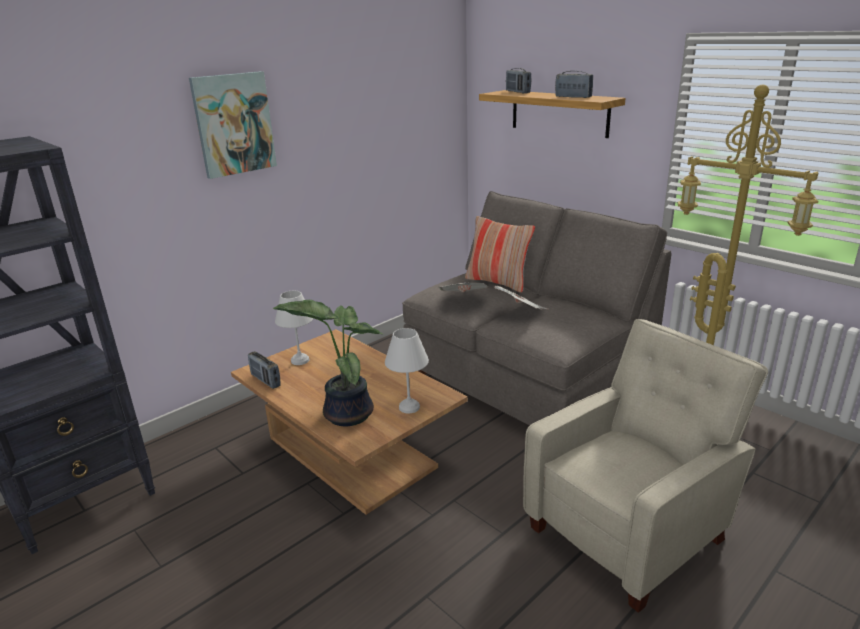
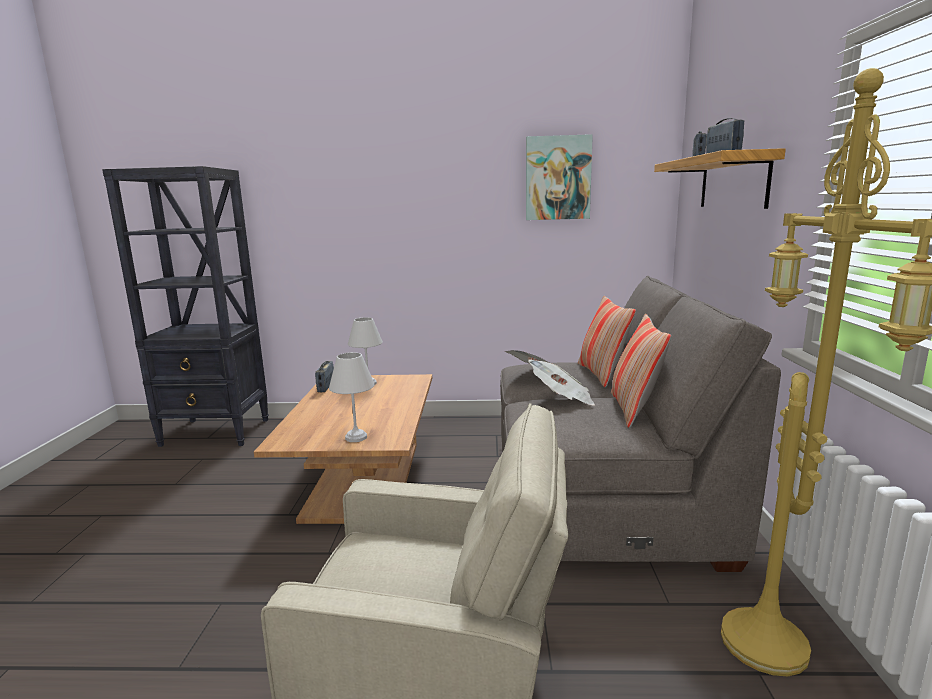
camera: 45 degrees right, 10 degrees down
(234, 124) = (390, 178): picture -> picture (557, 178)
(346, 413) = (316, 423): potted plant -> none
(571, 302) = (634, 409): none -> pillow

